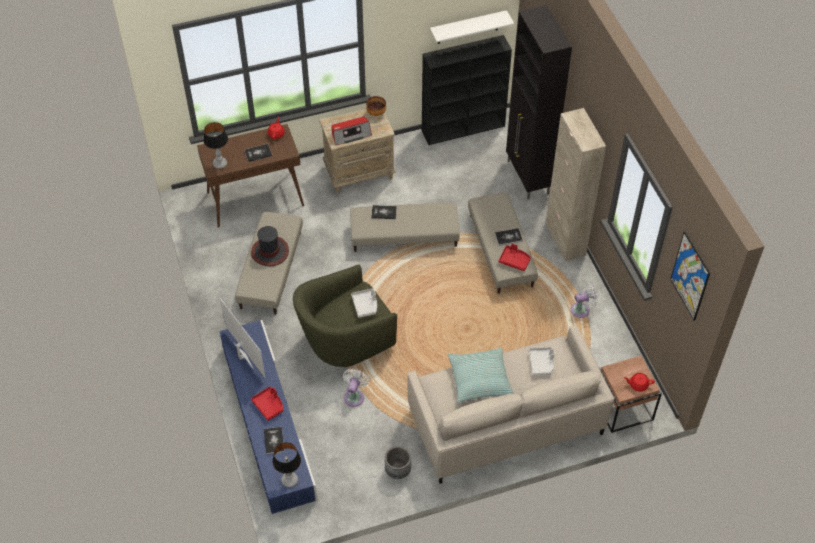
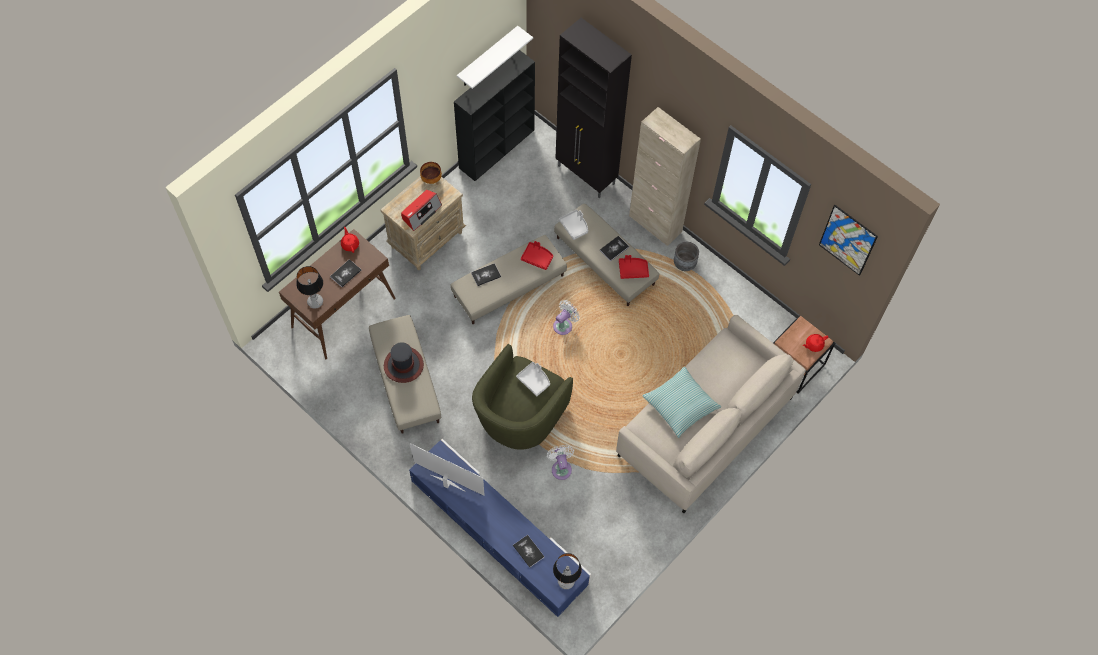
camera: 30 degrees left, 10 degrees up
(269, 405) = (502, 520): red tray -> red tray (537, 258)
(398, 471) = (641, 519): grey planter -> grey planter (684, 264)
(541, 363) = (723, 364): grey tray -> grey tray (574, 226)
(582, 310) = (709, 288): white fan -> white fan (564, 325)

